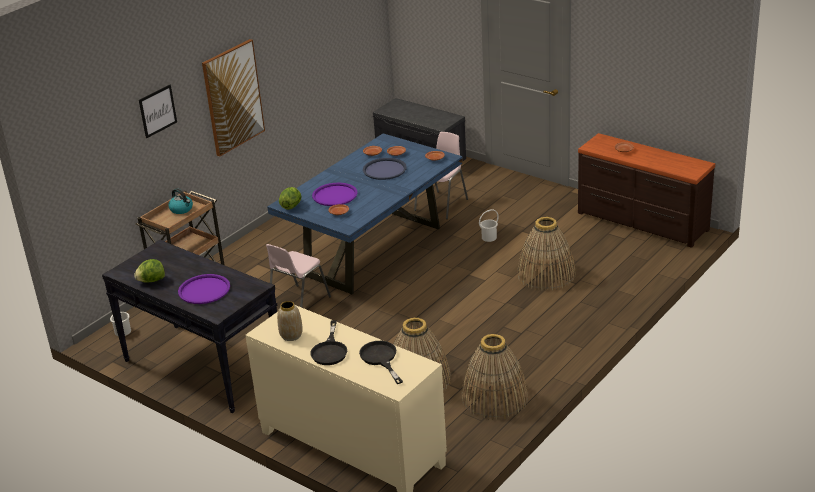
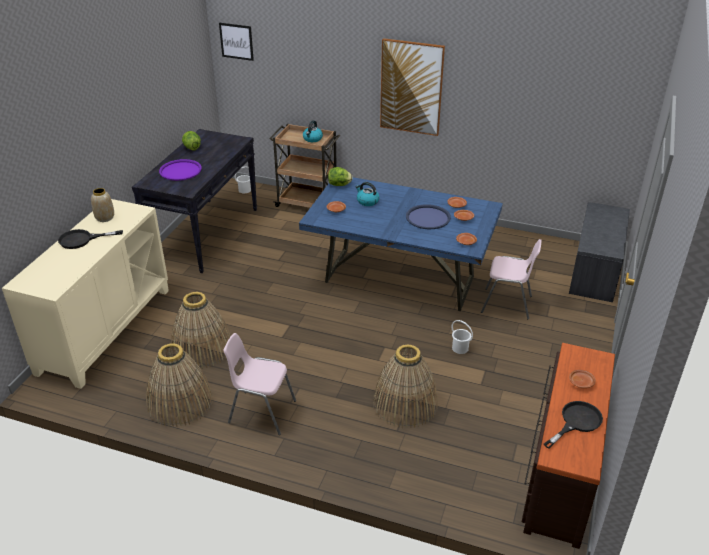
camera: 70 degrees right, 5 degrees up
(157, 111) = (327, 54): picture -> picture (236, 41)
(298, 303) = (303, 257): pink chair -> pink chair (261, 411)
(335, 195) = (367, 201): purple tray -> kettle
(381, 359) = (66, 267): black frying pan -> black frying pan (576, 422)

